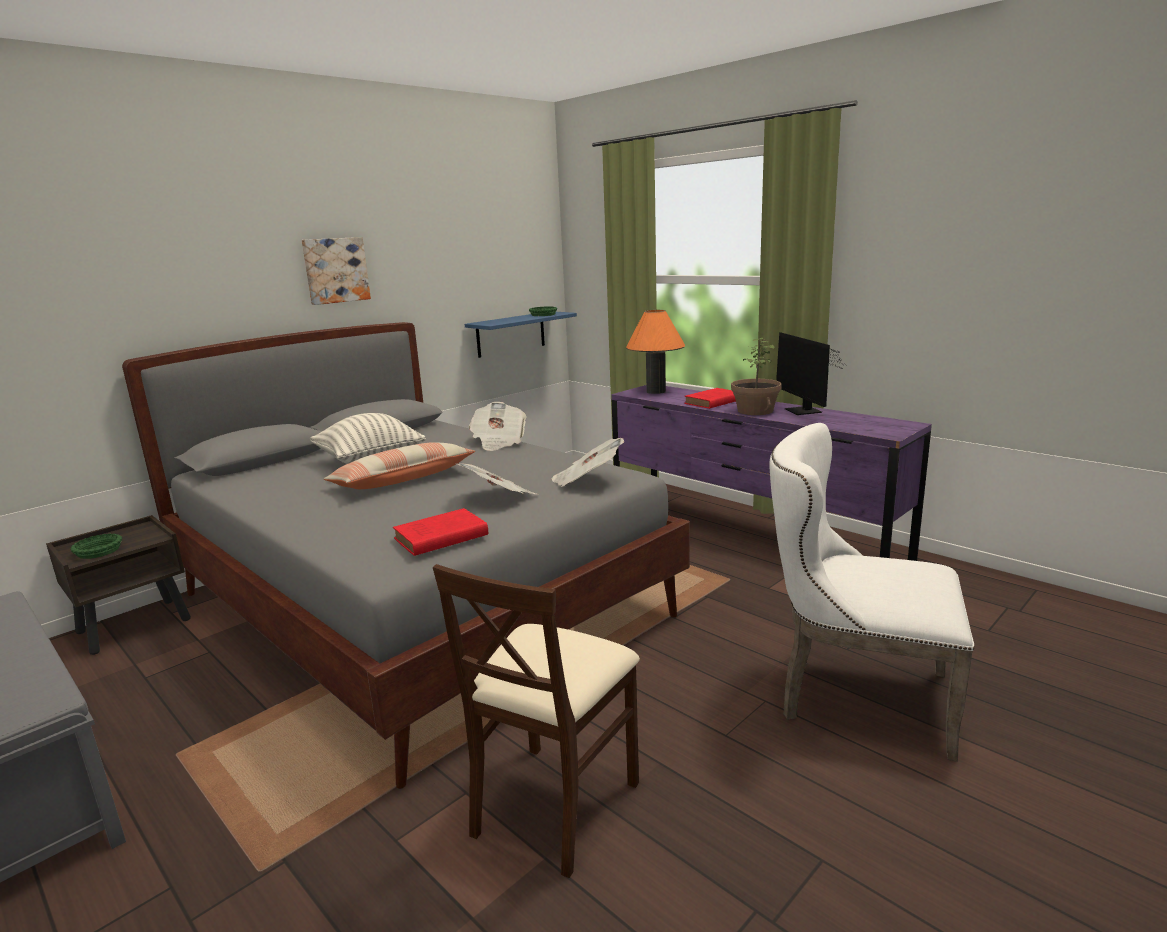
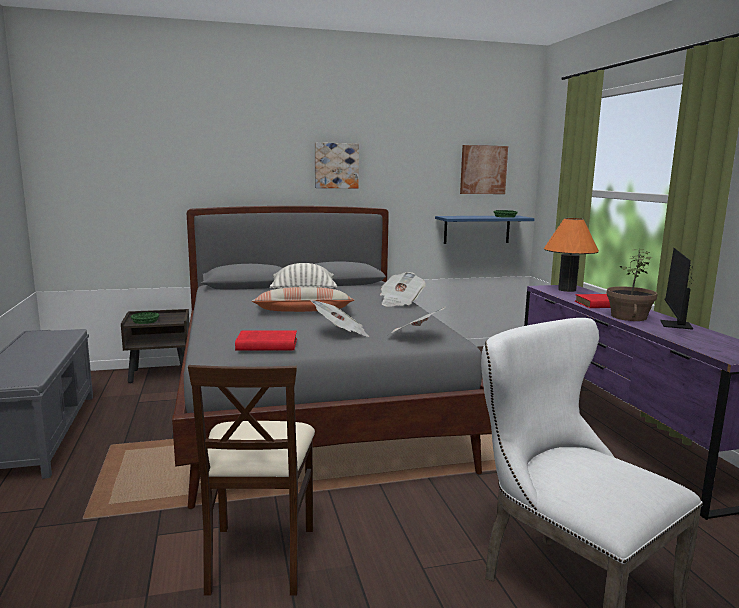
camera: 30 degrees right, 5 degrees down
(508, 259) = (483, 170): none -> picture
(554, 804) = (259, 557): beige chair -> beige chair turned 60 degrees counterclockwise

